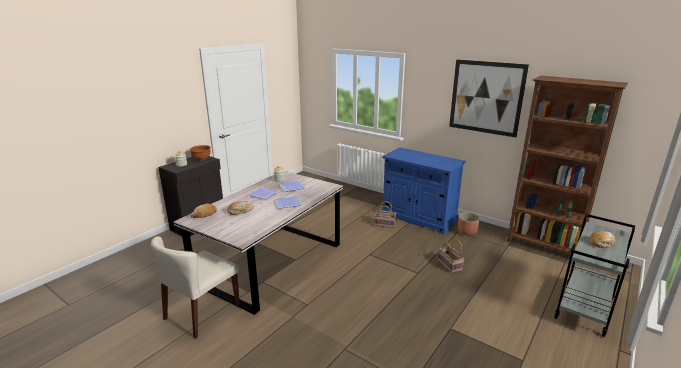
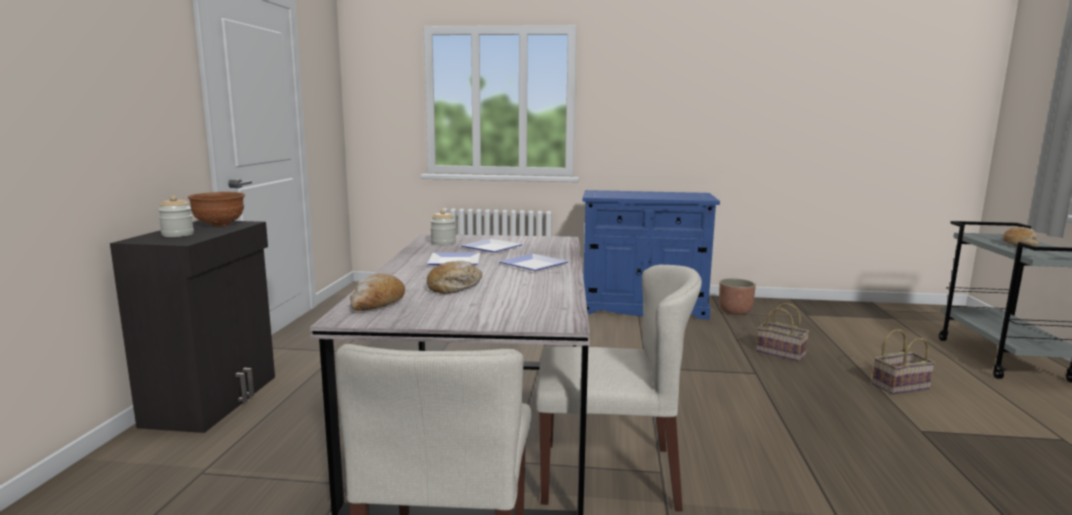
camera: 30 degrees left, 10 degrees down
(288, 298) = (609, 474): none -> beige chair
(385, 224) = (607, 324): basket -> basket (900, 386)
(486, 97) = (725, 87): picture -> none
(543, 246) = (844, 307): brown bookcase -> none

